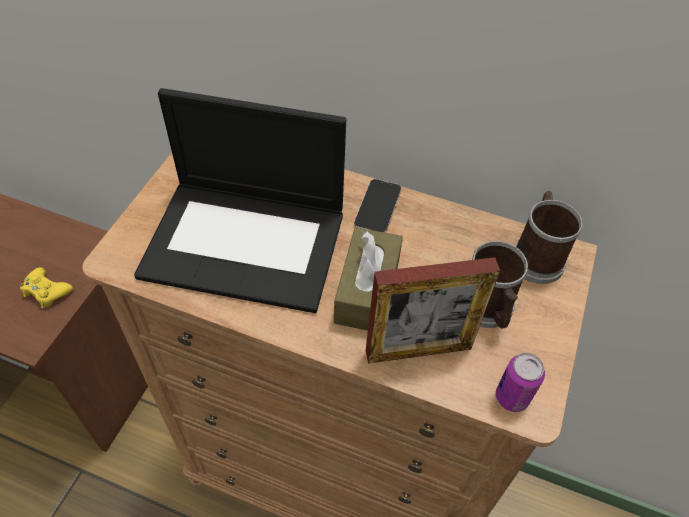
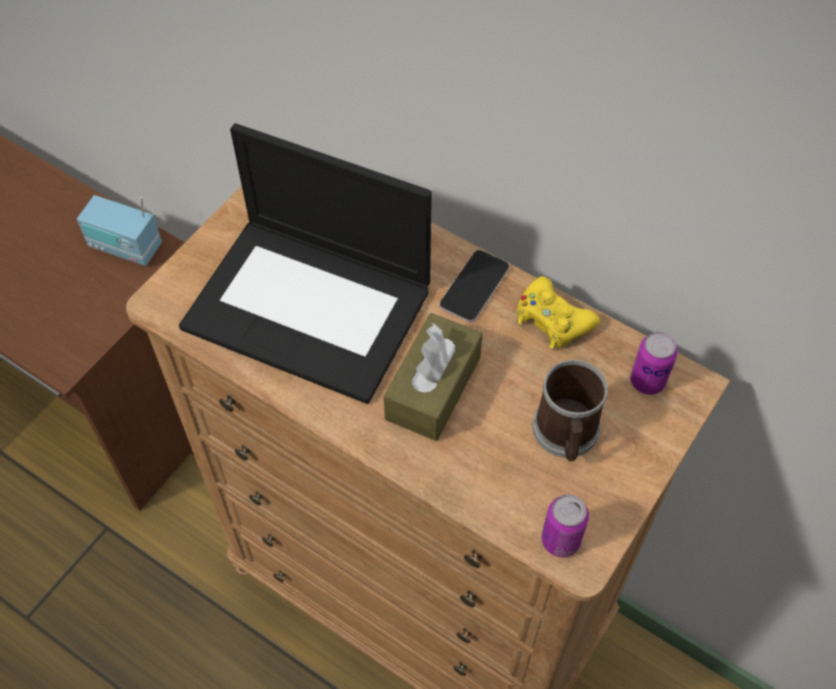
camera: 15 degrees right, 5 degrees up
(46, 291) = (92, 304): yellow game controller -> yellow game controller (552, 320)
(67, 244) = (125, 247): none -> radio
(418, 350) = (471, 467): picture frame -> none
(536, 256) = (647, 381): mug -> can

